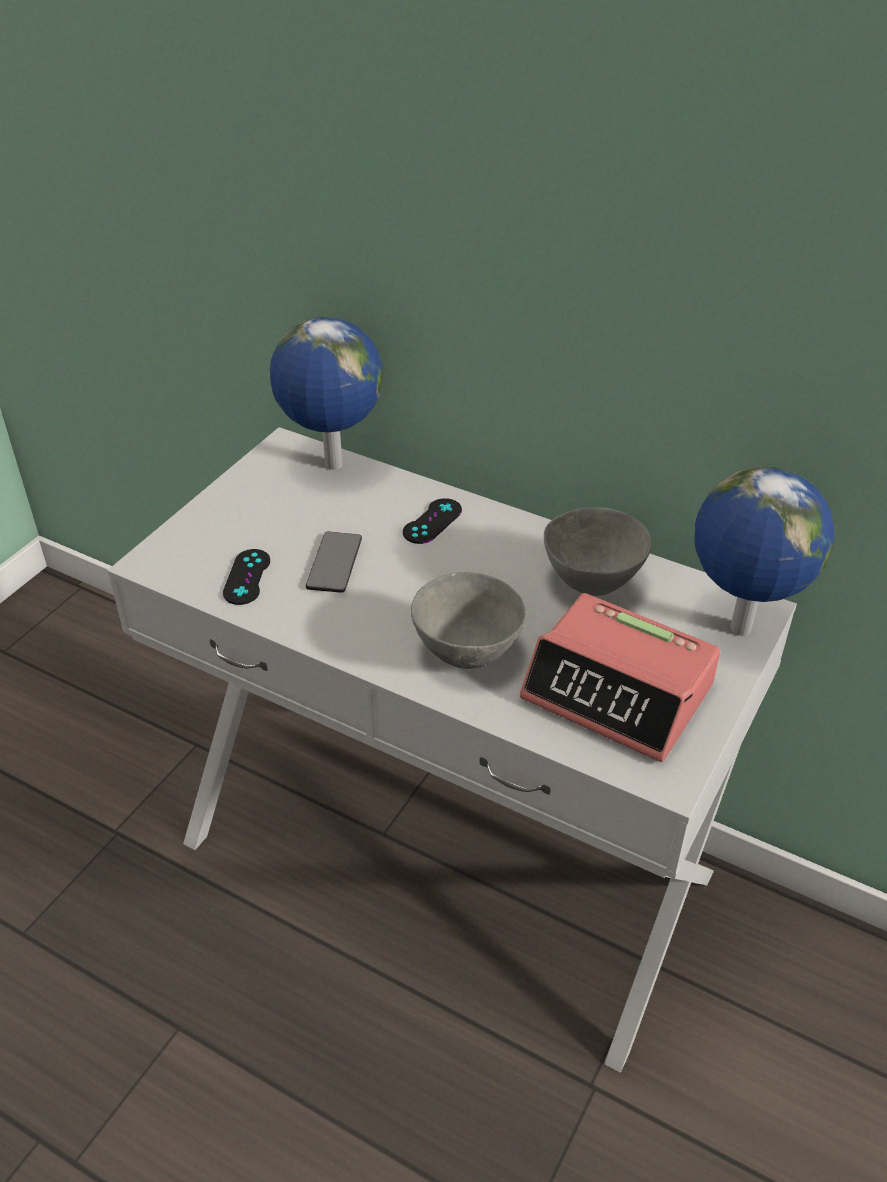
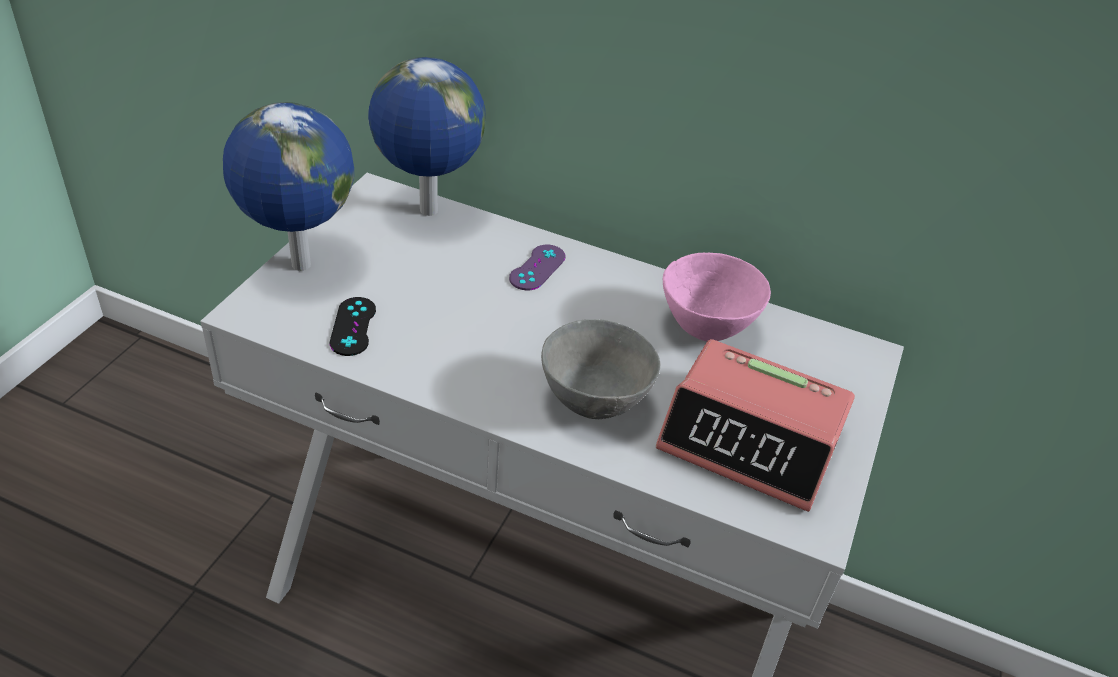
camera: 10 degrees left, 0 degrees up
(334, 563) = (443, 311): phone -> none
(432, 521) = (537, 268): black game controller -> purple game controller
(592, 584) = (706, 330): grey bowl -> pink bowl
(739, 630) = (855, 373): globe -> globe (299, 266)

